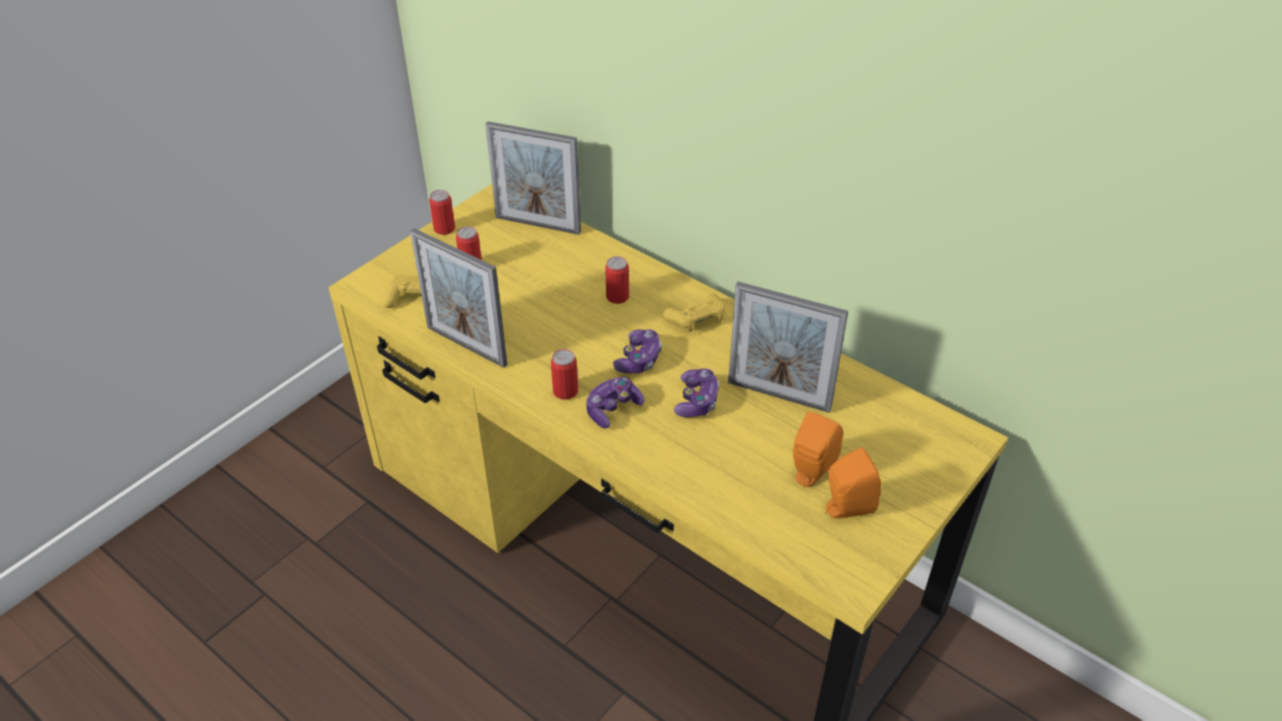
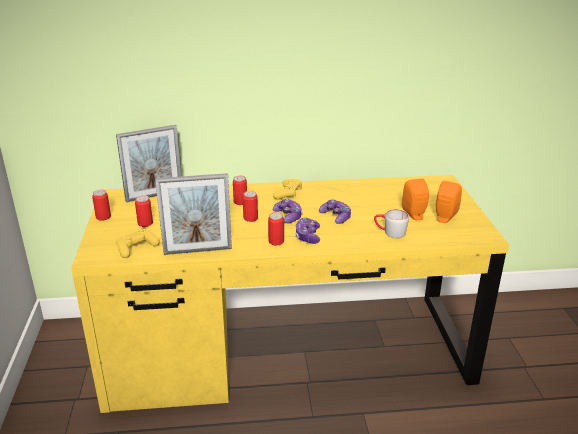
camera: 45 degrees left, 15 degrees down
(590, 333) = (250, 218): none -> can
(725, 477) = (390, 232): none -> grey mug
(779, 396) = (363, 200): picture frame -> none

